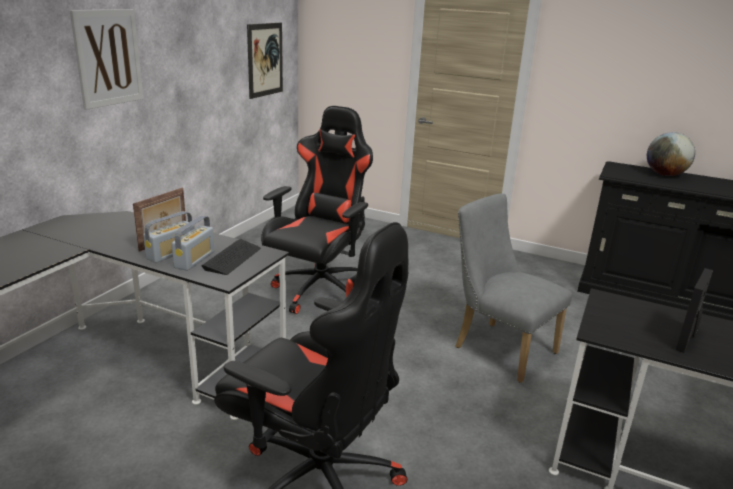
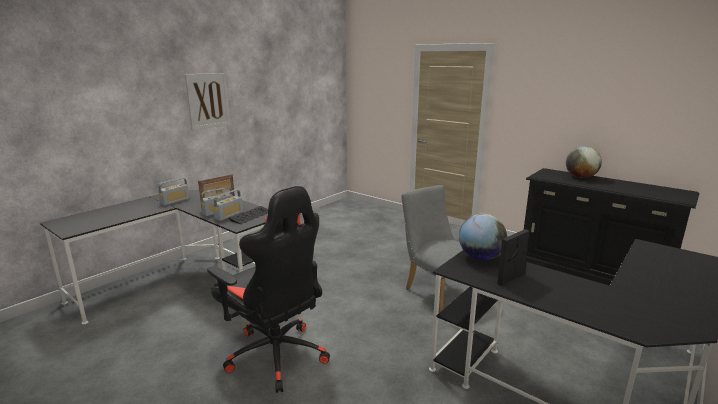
camera: 15 degrees right, 5 degrees down
(79, 237) = (175, 201): none -> radio
(265, 60) = (319, 102): picture -> none
(316, 294) = (330, 251): black office chair -> none
(621, 308) = (480, 257): none -> globe

